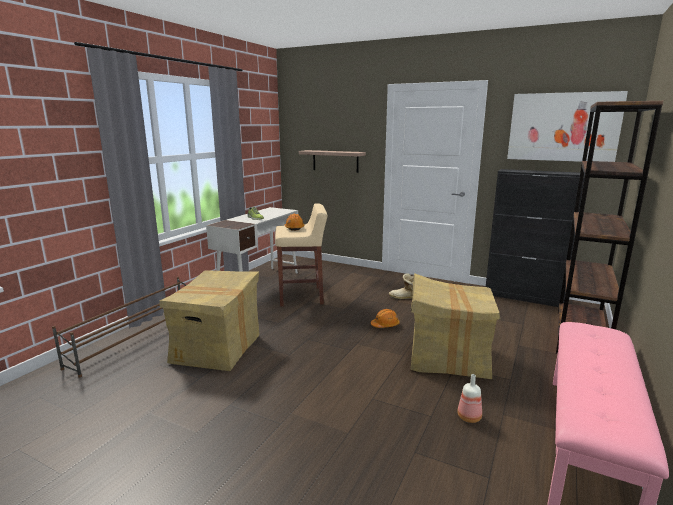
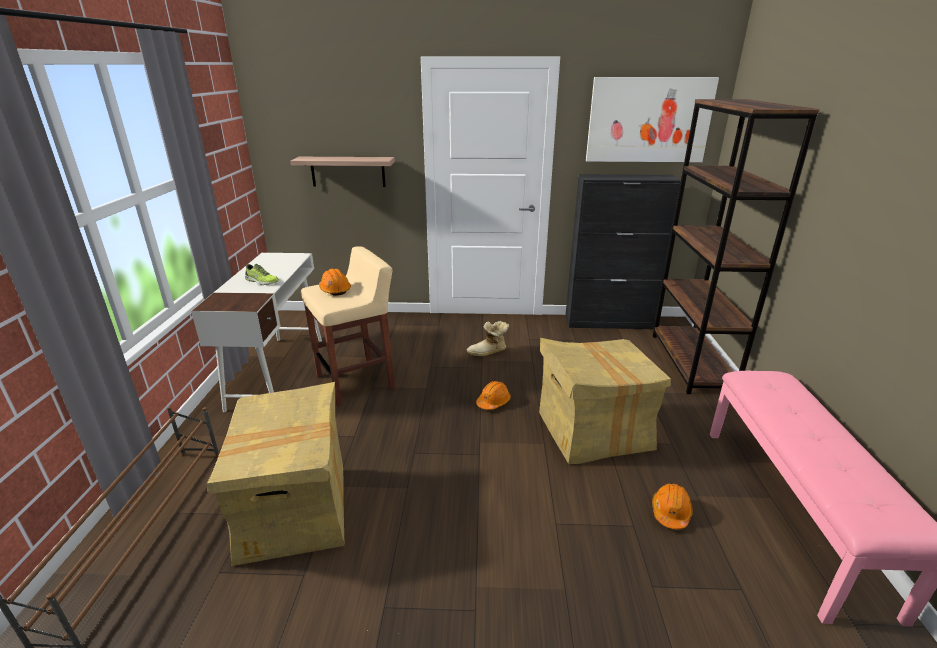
camera: 25 degrees left, 10 degrees up
(470, 417) = (670, 512): bottle -> orange hard hat

